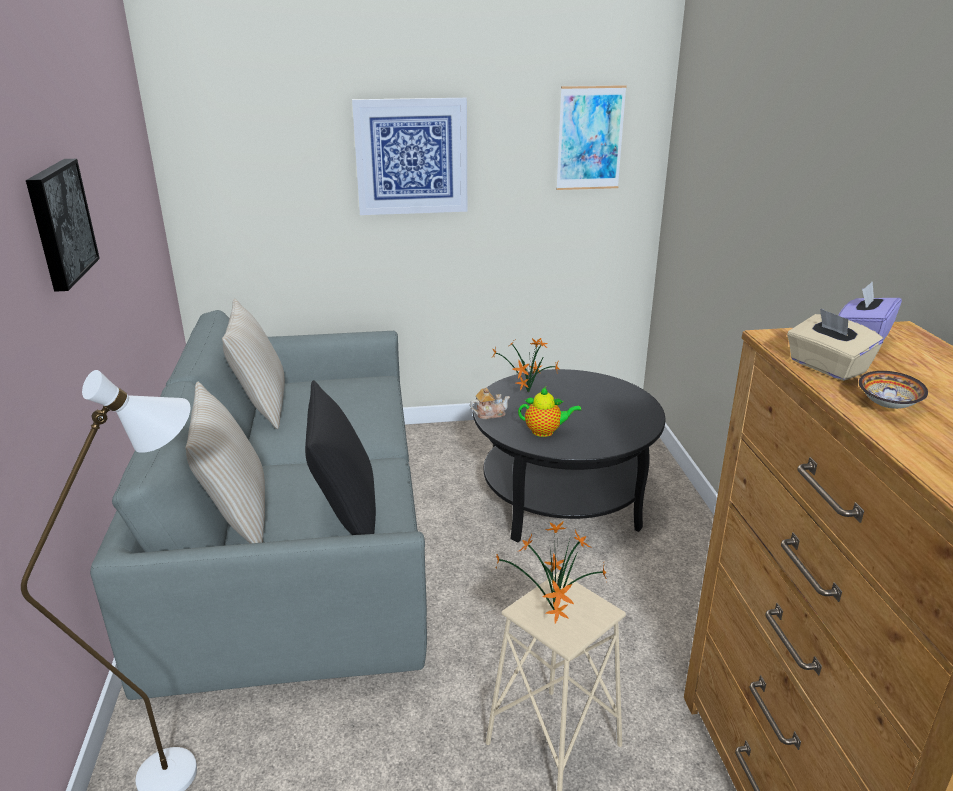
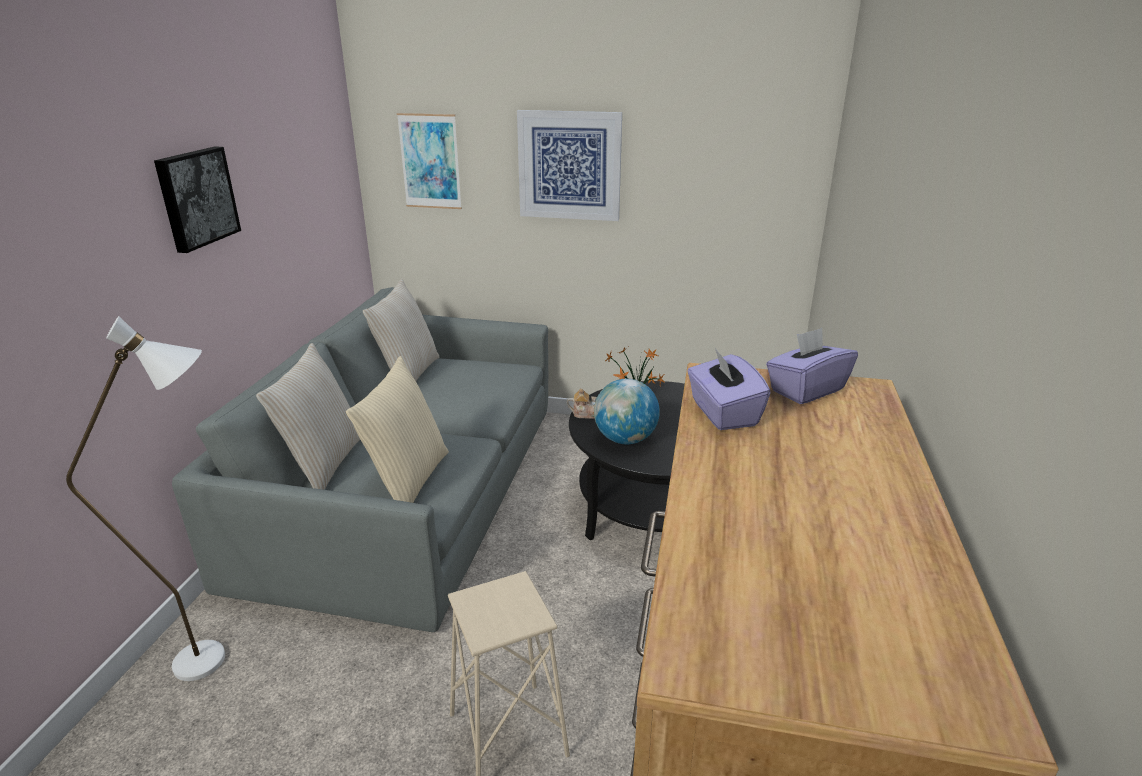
camera: 20 degrees right, 0 degrees up
(346, 516) = (408, 481): black pillow -> beige pillow
(545, 432) = (625, 439): teapot -> globe
(553, 614) = (489, 609): potted plant -> none
(590, 138) = (745, 158): picture -> picture (430, 161)
(826, 367) = (722, 413): beige tissue box -> purple tissue box
(889, 404) = (737, 464): bowl -> none

